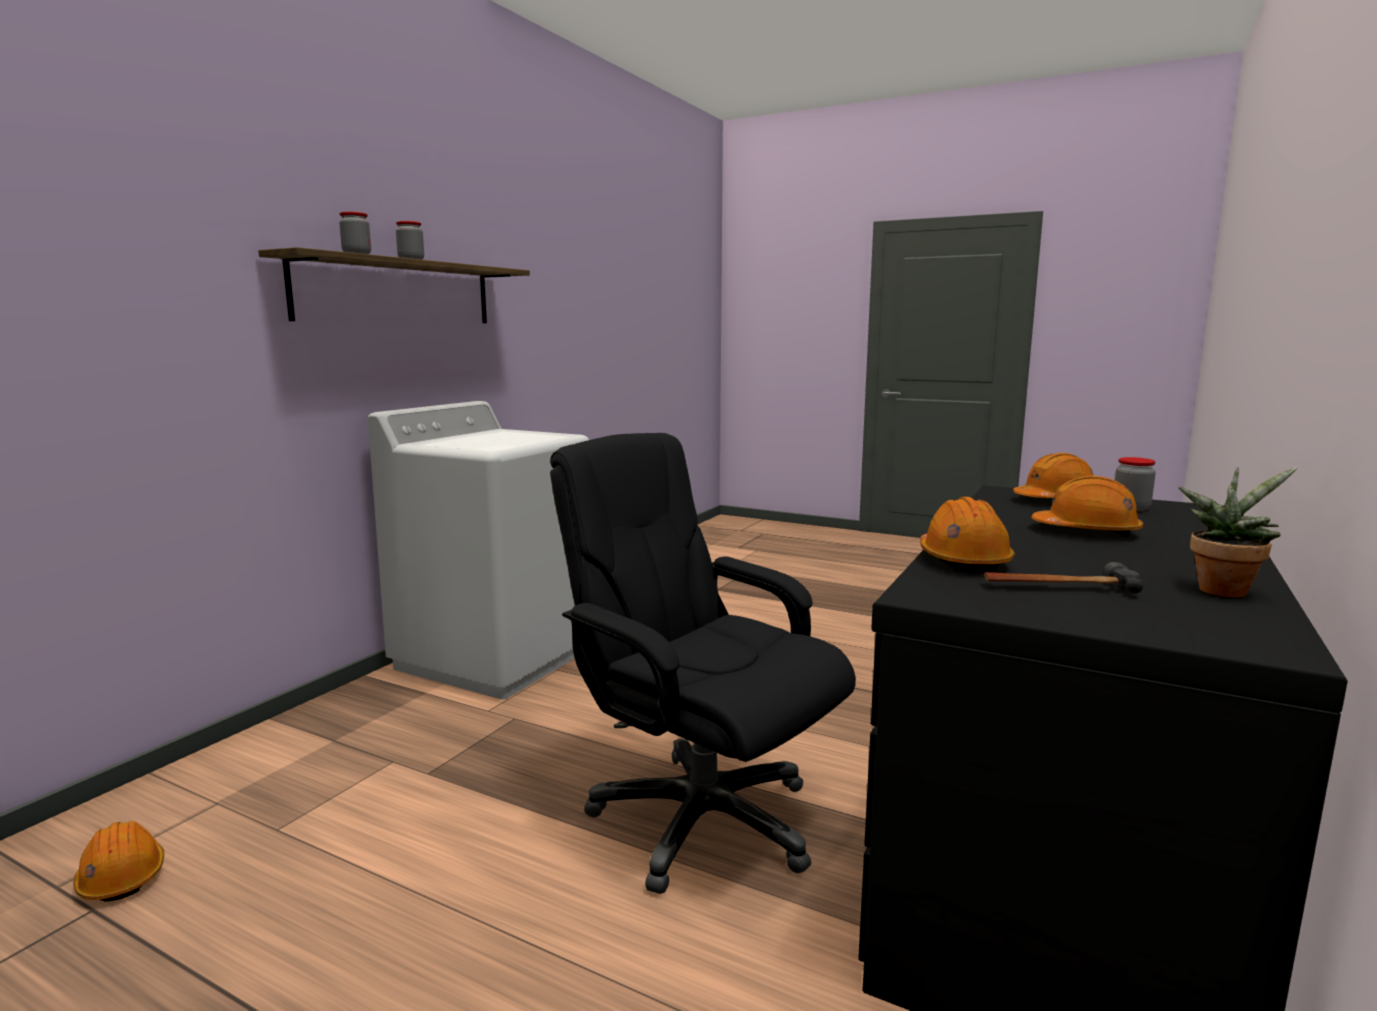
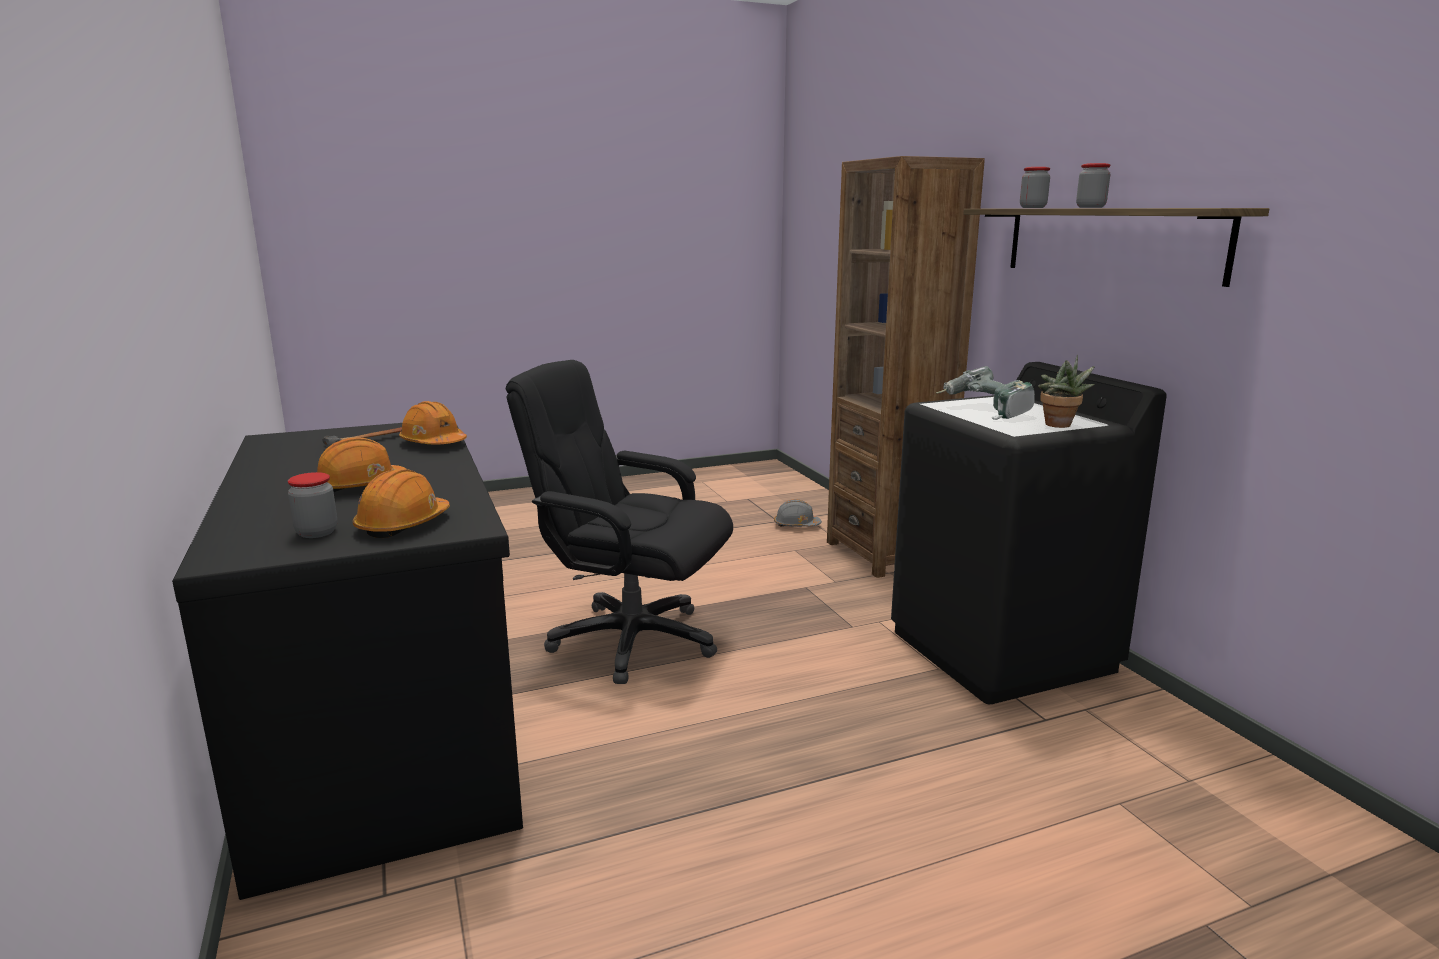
camera: 130 degrees right, 5 degrees up
(122, 877) = (796, 525): orange hard hat -> grey hard hat
(255, 760) = (886, 553): none -> brown bookcase
(496, 657) = (1002, 651): white washing machine -> black washing machine
(497, 442) = (984, 410): none -> power drill
(701, 818) = (631, 640): black office chair -> black office chair turned 150 degrees counterclockwise
(1223, 589) = (272, 460): potted plant -> potted plant (1060, 426)

